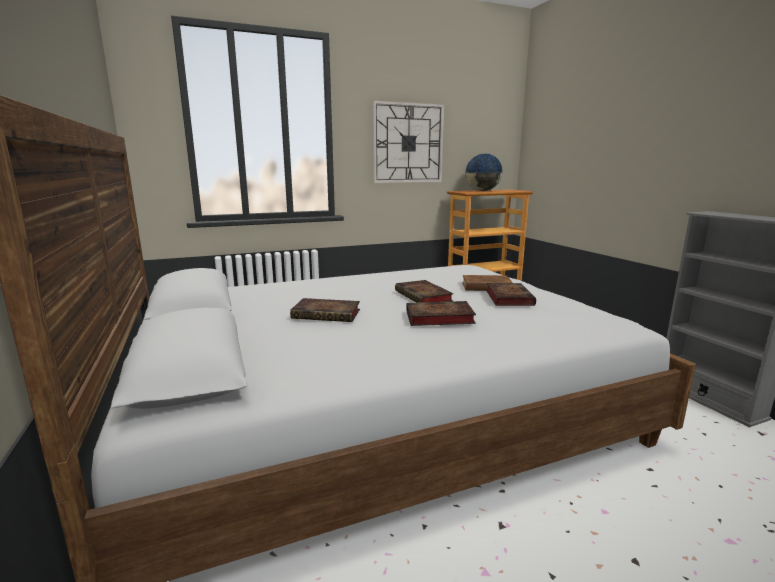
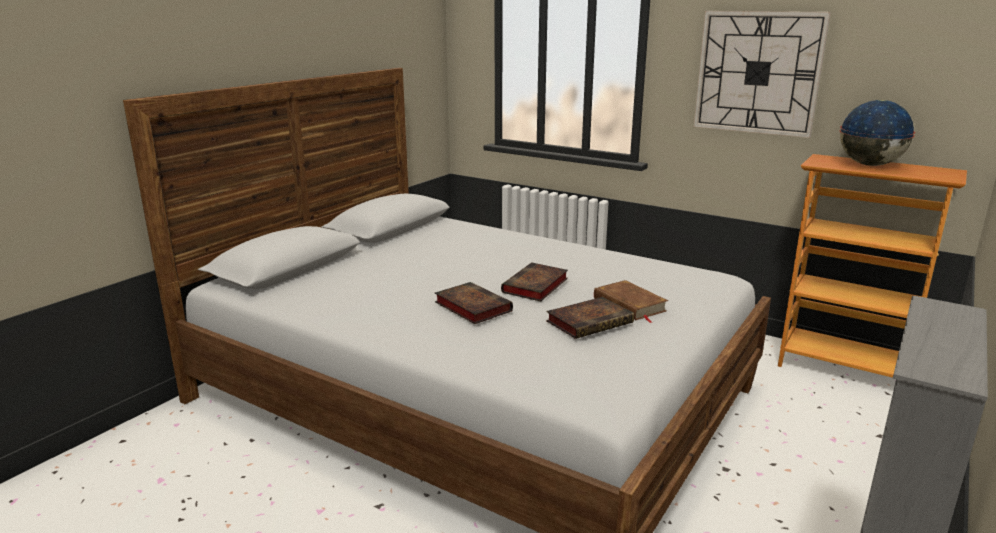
camera: 55 degrees right, 5 degrees up
(328, 314) = (427, 268): book -> none

